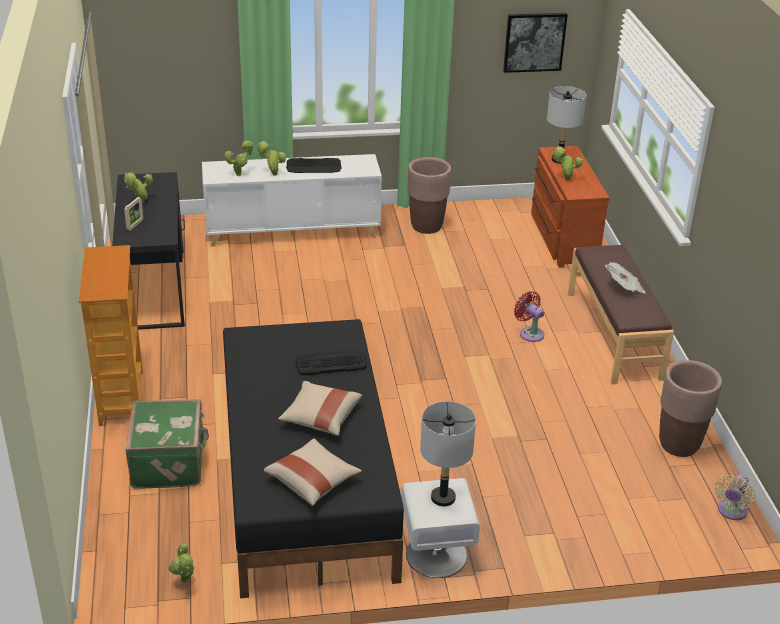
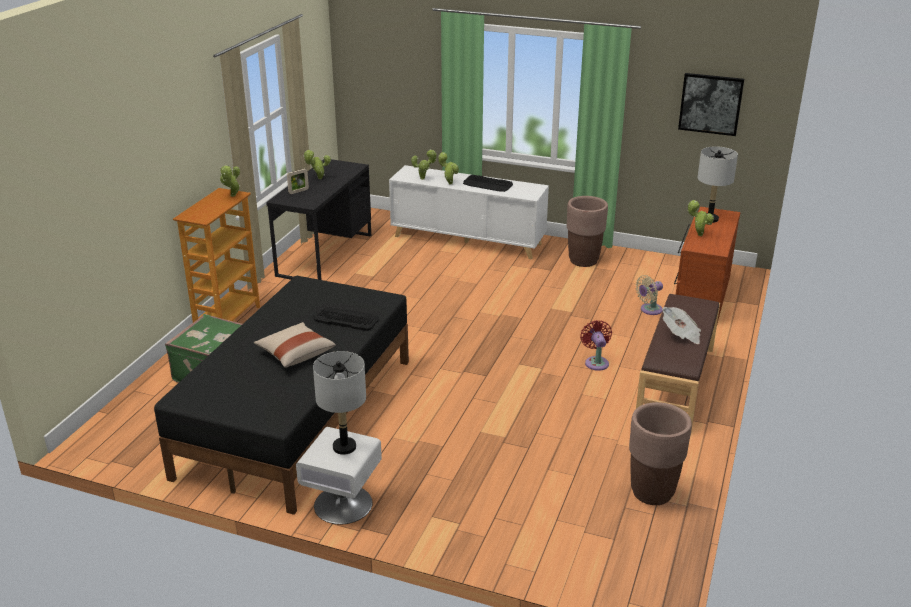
camera: 30 degrees right, 5 degrees down
(185, 582) = (141, 455): potted plant -> potted plant (232, 196)
(313, 481) = (238, 396): beige pillow -> none
(731, 512) = (649, 567): beige fan -> beige fan (649, 310)

